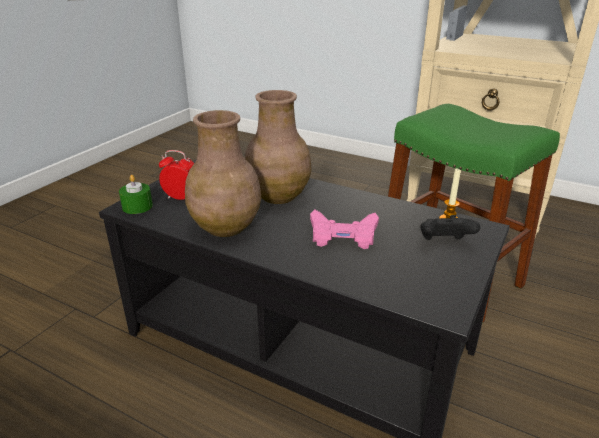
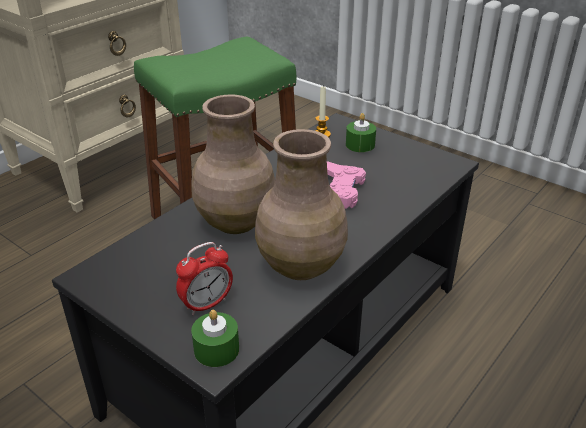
camera: 80 degrees left, 5 degrees up
(181, 198) = (206, 304): alarm clock -> alarm clock turned 150 degrees counterclockwise
(444, 243) = (360, 145): black game controller -> green candle

